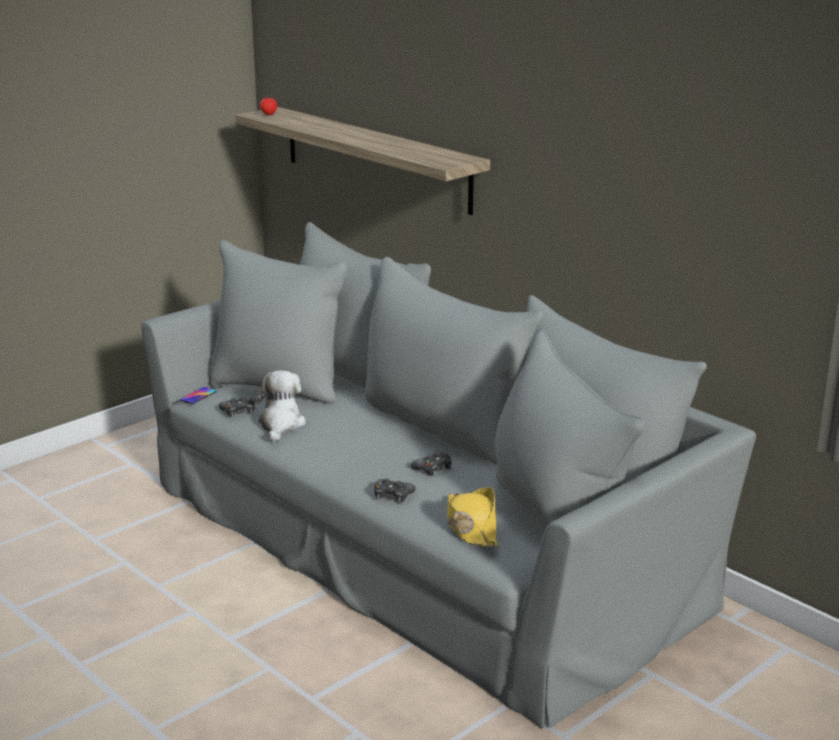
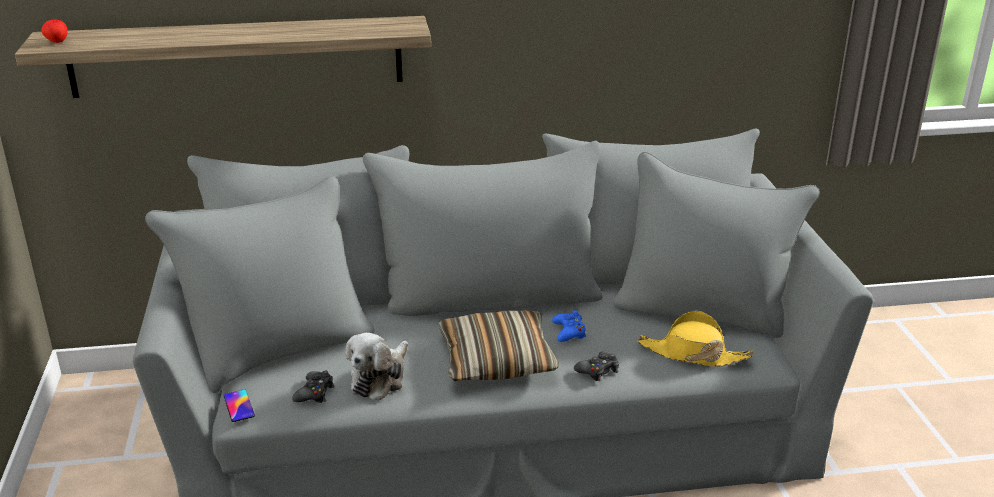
camera: 55 degrees left, 5 degrees up
(280, 424) = (380, 378): plush toy -> plush toy turned 105 degrees counterclockwise
(356, 454) = (496, 360): none -> pillow
(433, 468) = (569, 332): black game controller -> blue game controller

